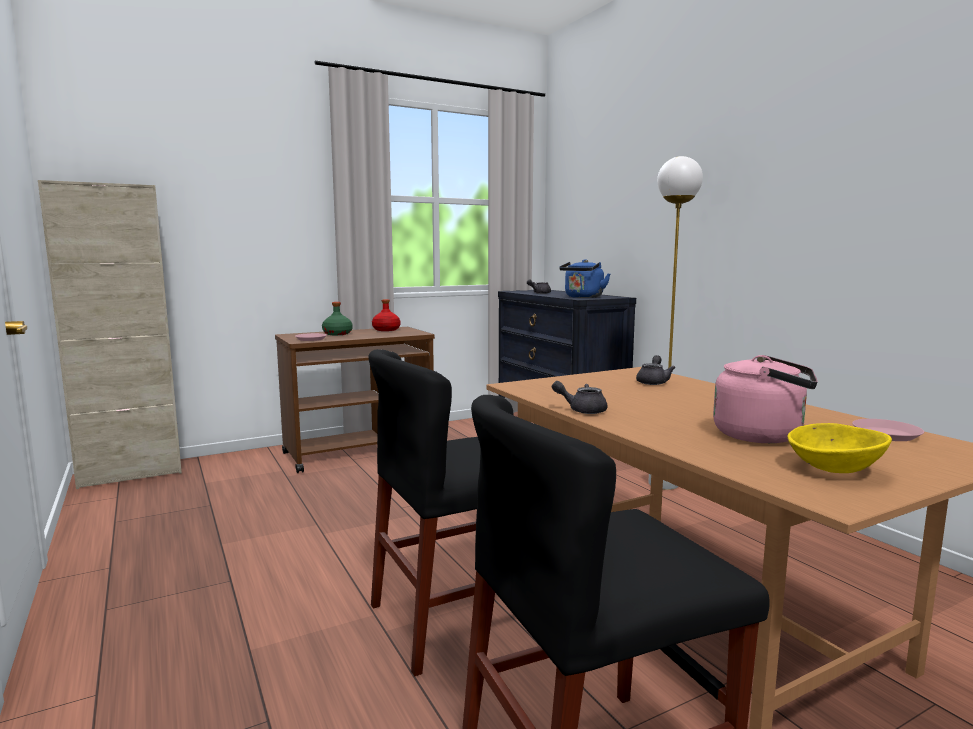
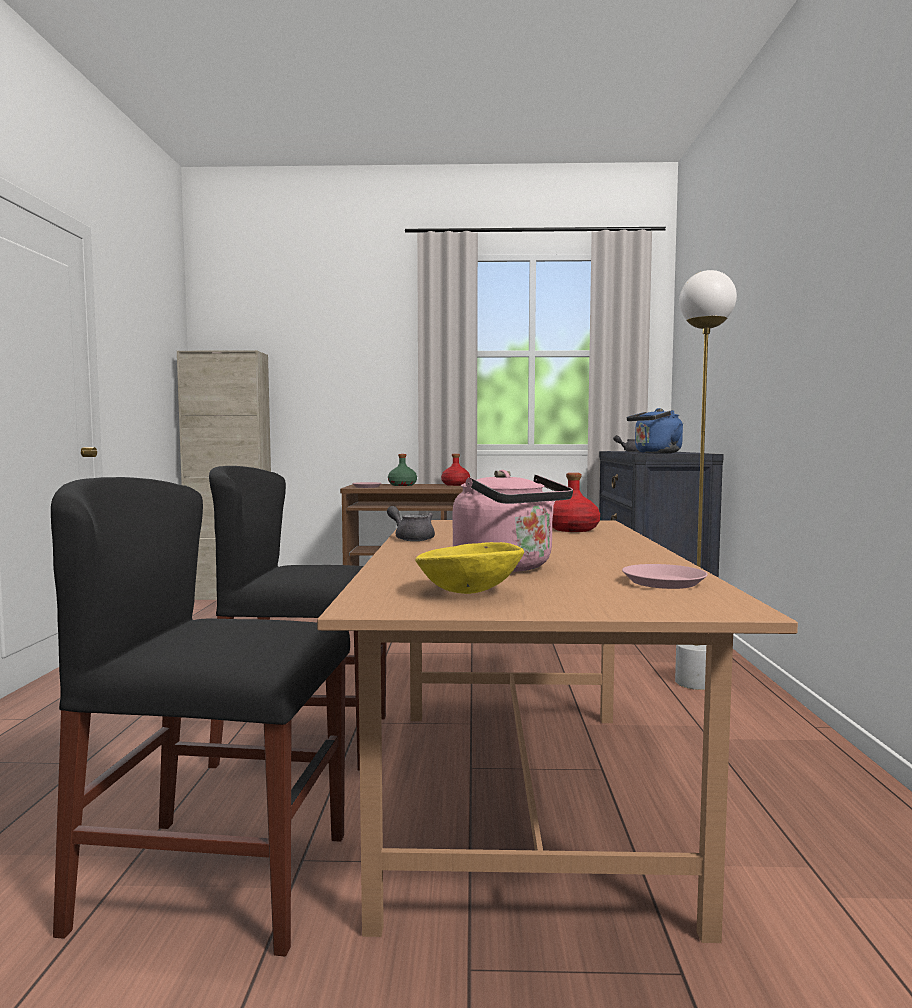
camera: 30 degrees right, 5 degrees down
(653, 382) = (572, 529): grey teapot -> red bottle

